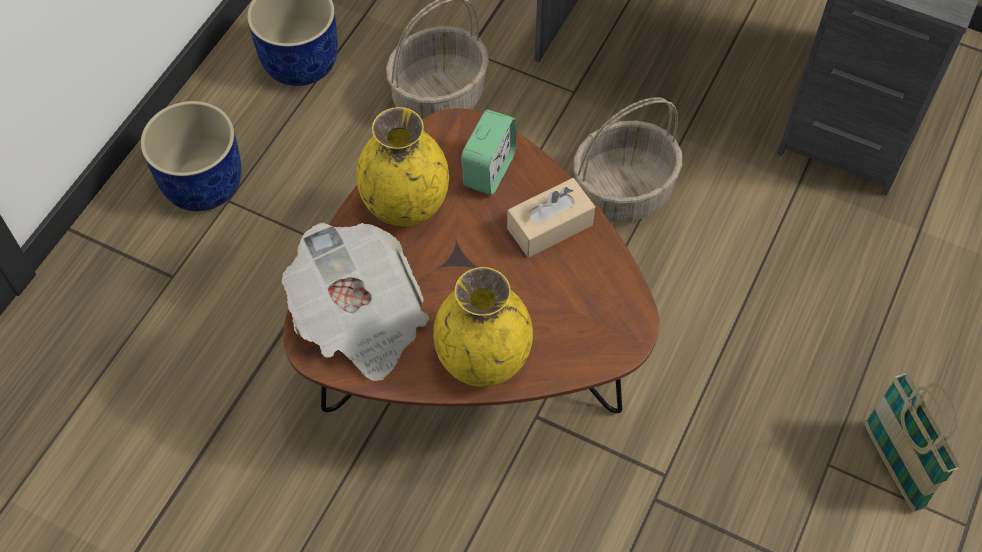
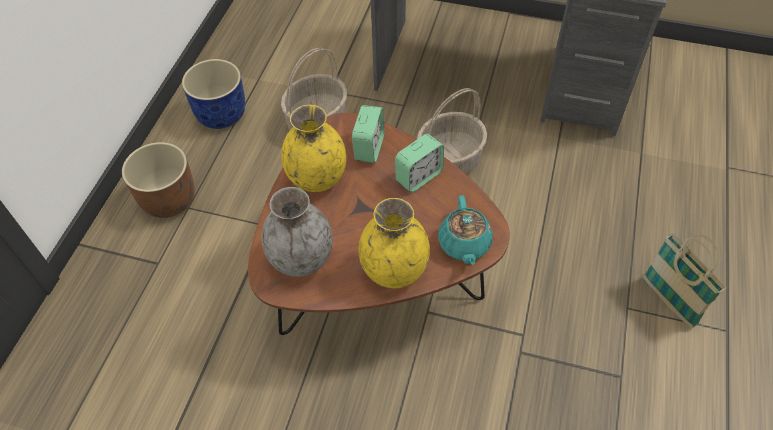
camera: 10 degrees left, 5 degrees down
(202, 183) = (168, 199): blue planter -> brown planter
(360, 319) = (301, 258): newspaper -> grey vase
(550, 226) = (418, 176): beige tissue box -> alarm clock
(589, 339) = (464, 244): none -> turquoise teapot

